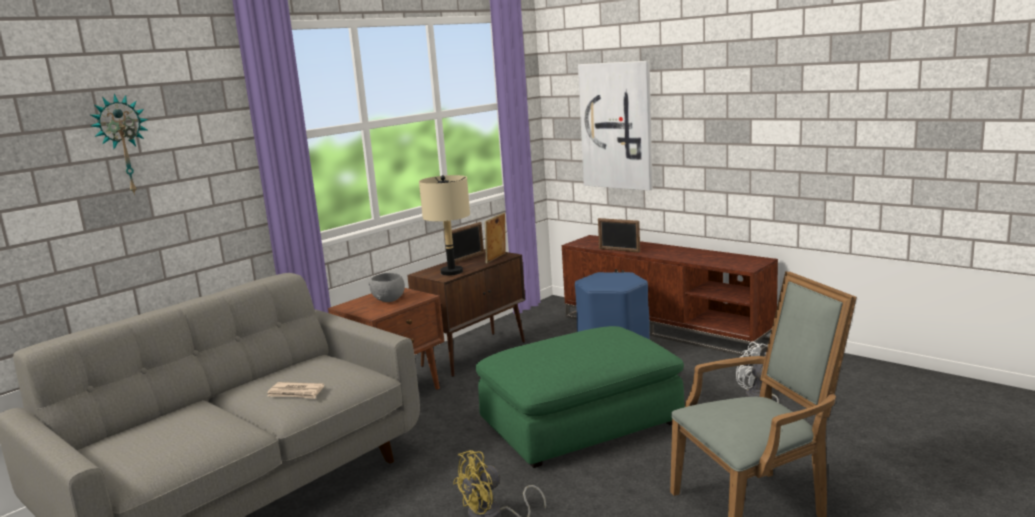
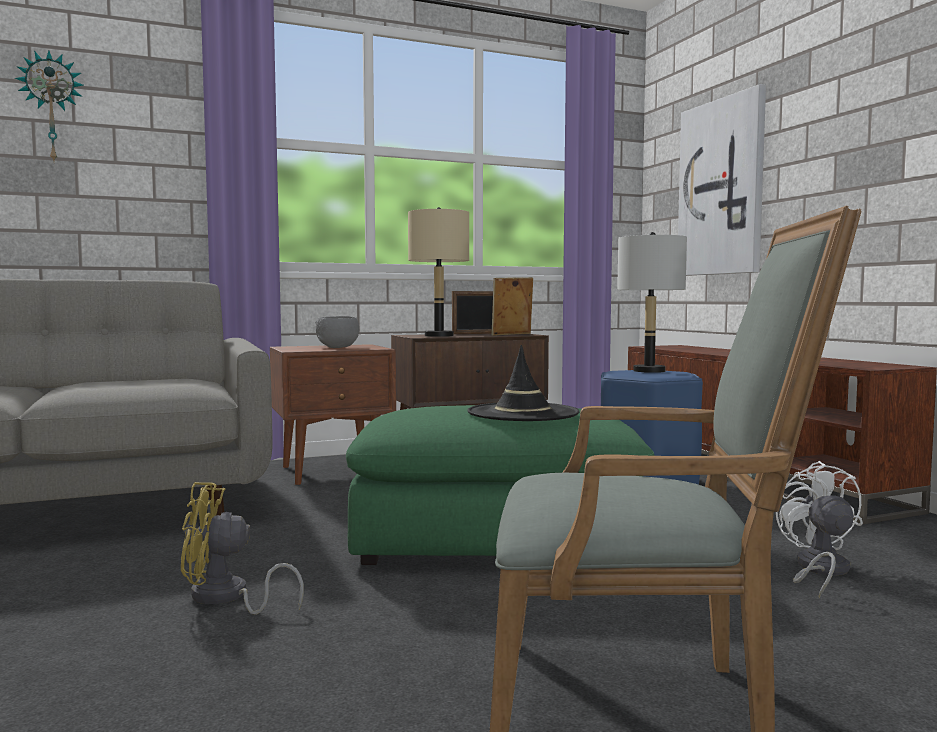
camera: 25 degrees right, 10 degrees down
(296, 393) = (99, 386): newspaper -> none
(596, 347) = (523, 413): none -> black hat
(606, 276) = (649, 371): none -> grey table lamp
(619, 250) = (693, 351): picture frame -> none

